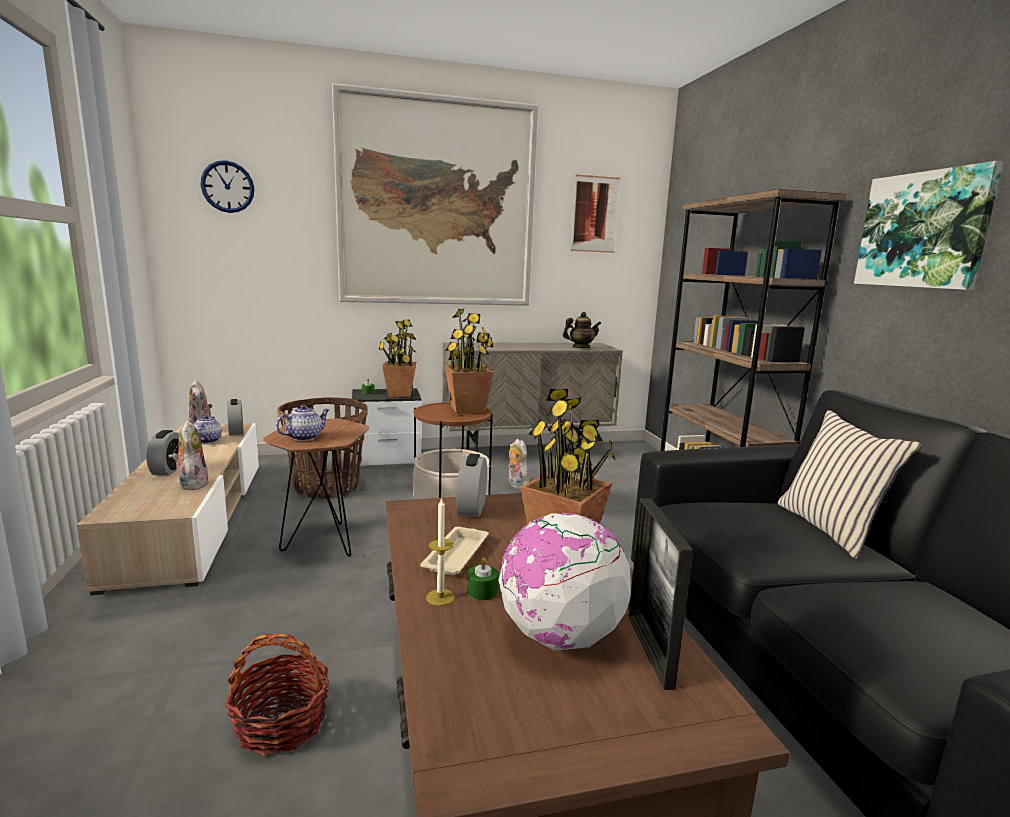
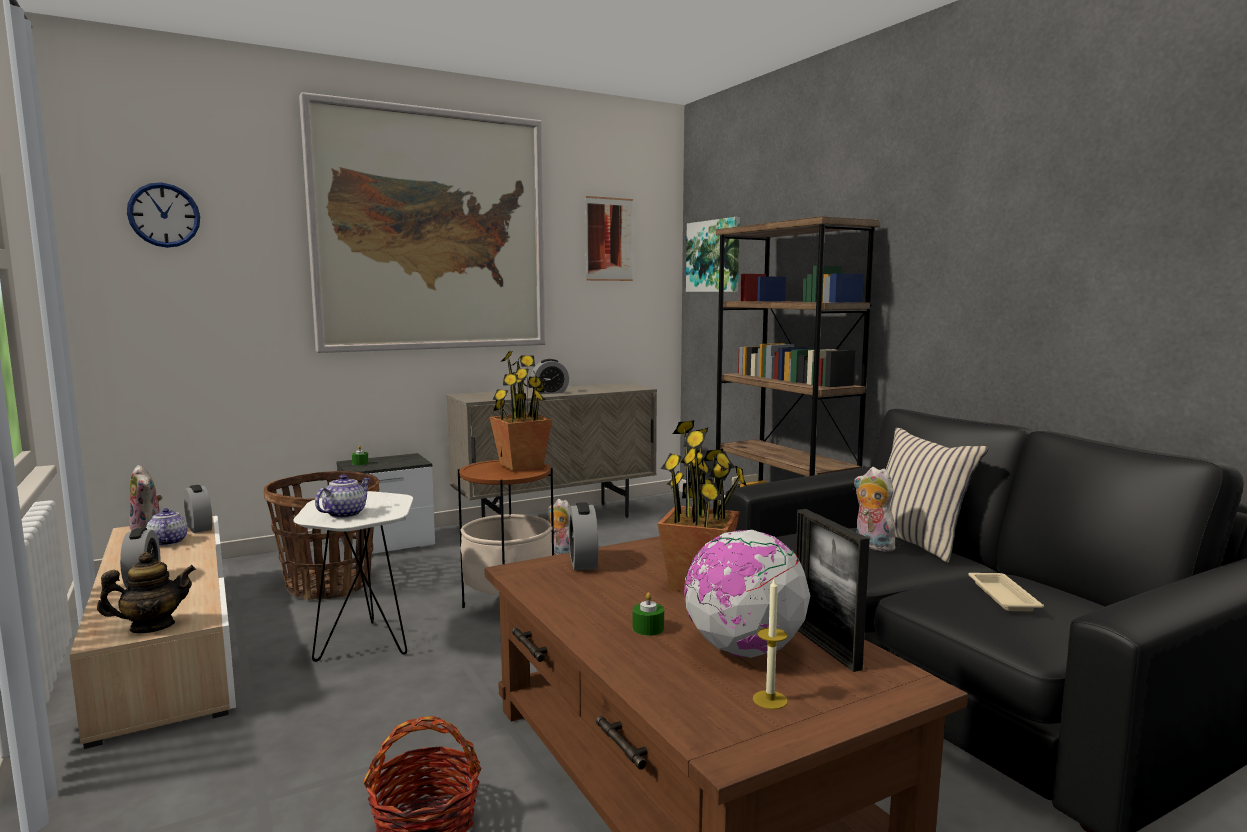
camera: 15 degrees left, 5 degrees down
(192, 484) = (191, 591): plush toy -> plush toy (871, 545)
(323, 544) = (364, 647): brown side table -> white side table
(400, 395) = (403, 462): potted plant -> none
(440, 597) = (611, 639): candle -> candle (770, 700)
(457, 555) = (600, 603): beige tray -> beige tray (1002, 596)
(526, 347) = (550, 392): none -> alarm clock
(580, 348) = (610, 389): teapot -> teapot (152, 627)
(923, 230) = (954, 254): picture -> picture (714, 256)

